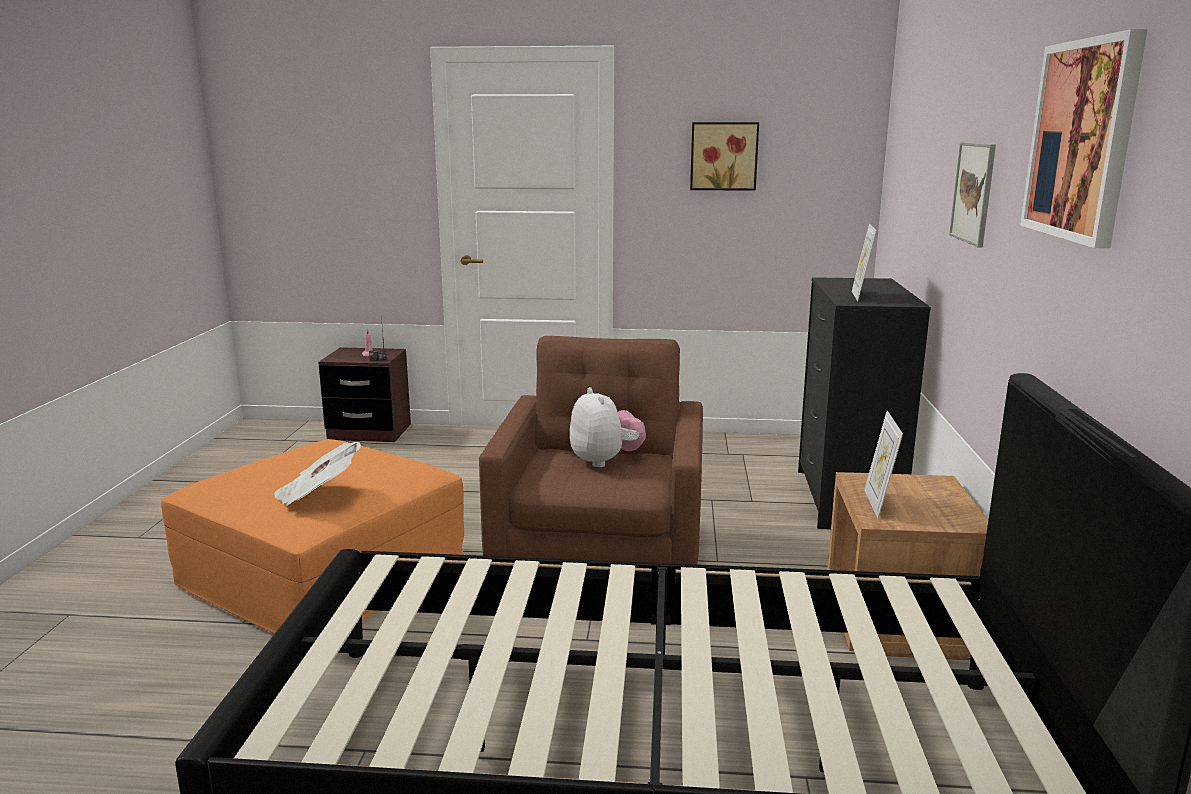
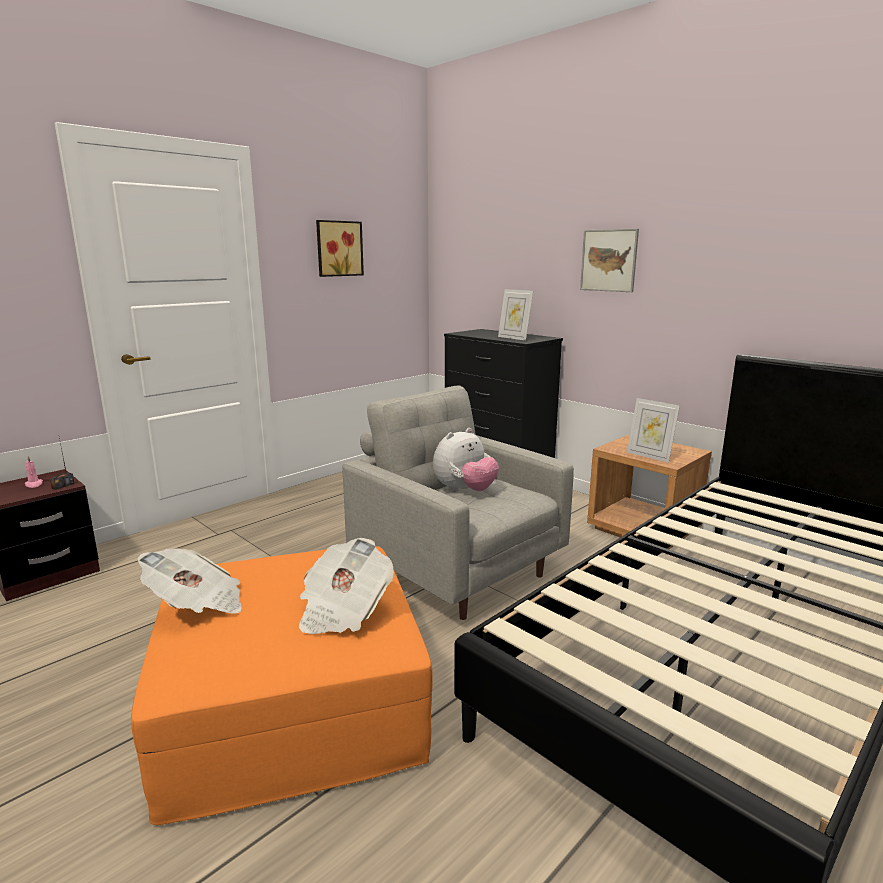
camera: 50 degrees left, 0 degrees up
(276, 456) = (197, 604): none -> newspaper
(602, 555) = (457, 570): brown armchair -> grey armchair
(605, 461) = (464, 491): plush toy -> plush toy turned 120 degrees clockwise
(1082, 140) = (767, 219): picture -> none

